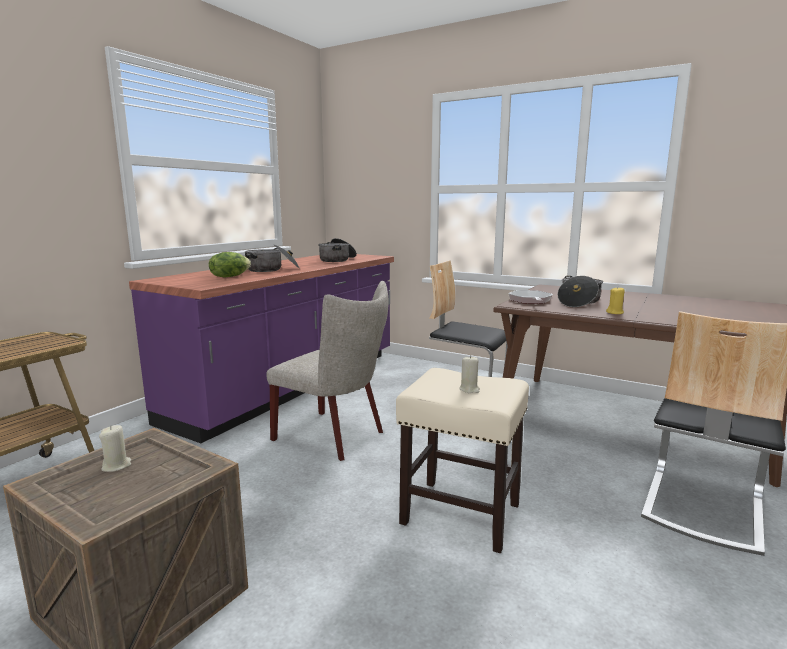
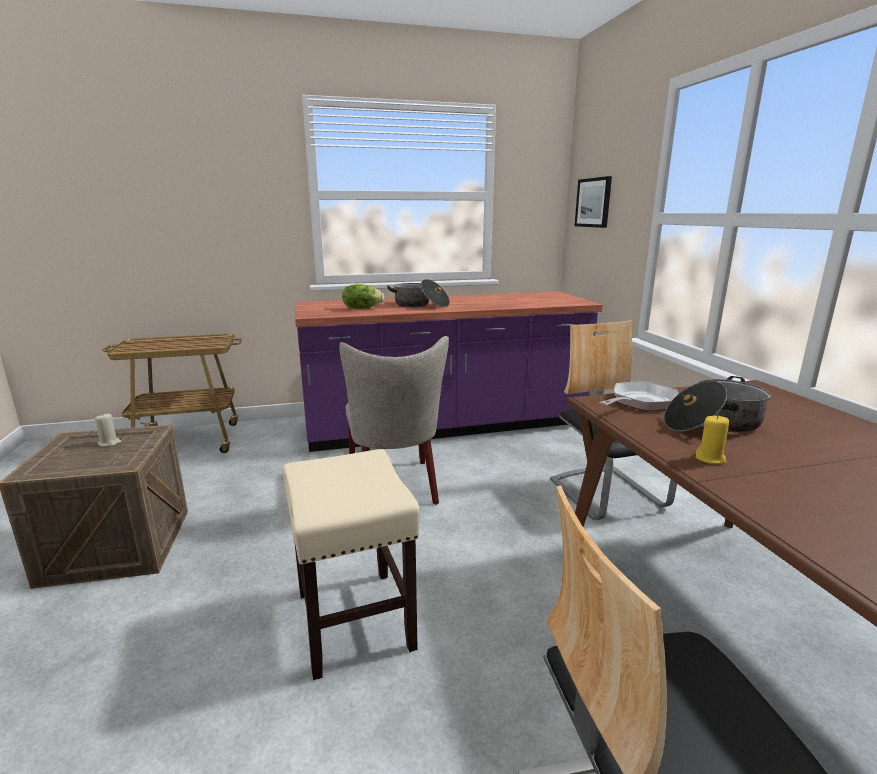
camera: 45 degrees right, 5 degrees up
(337, 260) = (521, 301): cooking pot -> none
(361, 179) = (593, 202): none -> picture
(469, 389) = (341, 485): beige candle -> none

